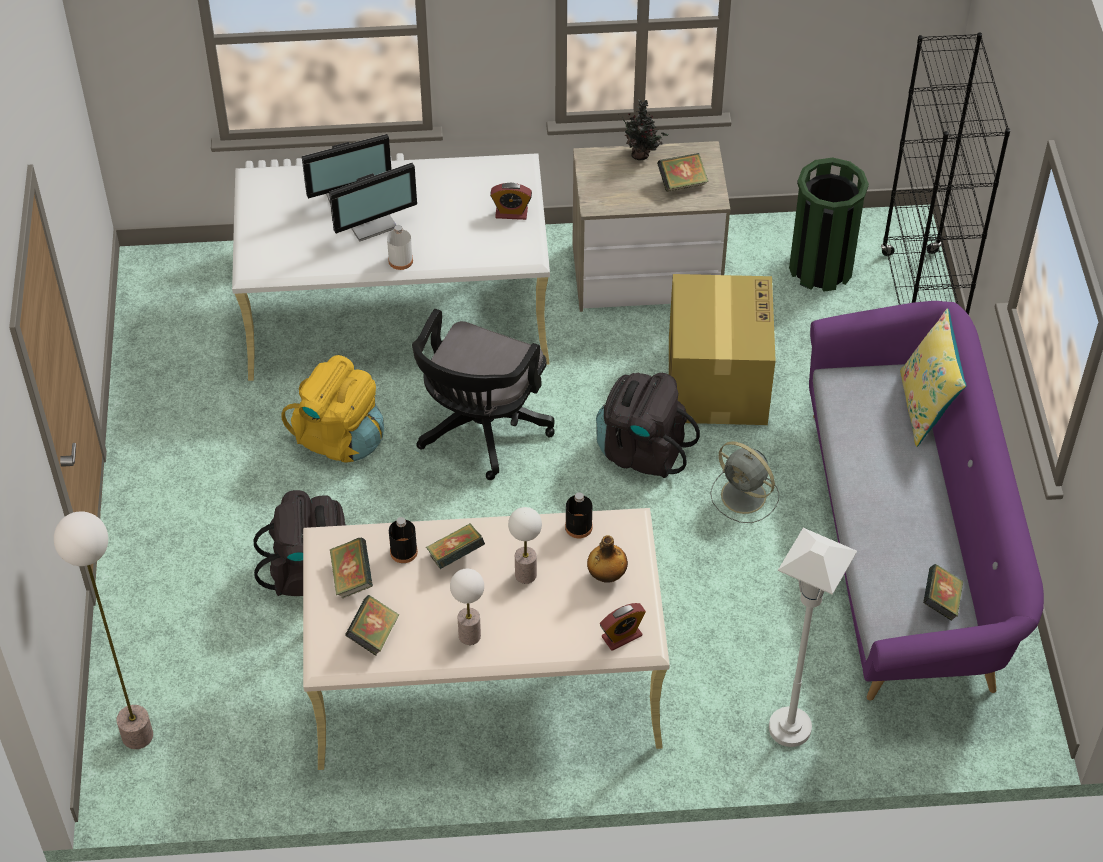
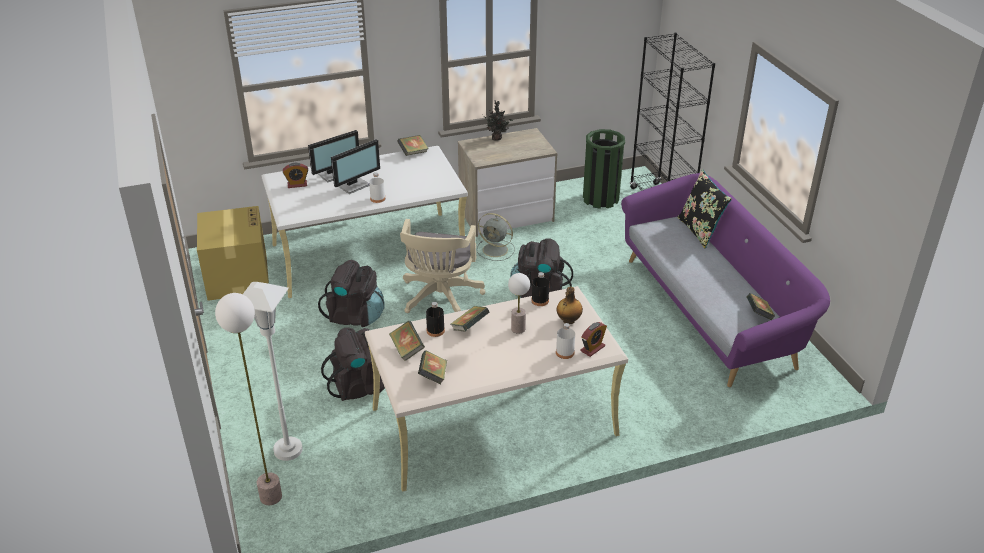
camera: 15 degrees left, 15 degrees down
(339, 438) = (355, 316): yellow backpack -> black backpack
(469, 636) = (496, 365): table lamp -> none
(480, 431) = (440, 299): black office chair -> beige office chair
(511, 213) = (434, 170): alarm clock -> alarm clock (297, 184)
(578, 634) = (565, 352): none -> white bottle
(682, 183) = (525, 146): book -> book (413, 153)
(716, 380) = (567, 254): cardboard box -> cardboard box (237, 276)
(745, 497) = (609, 303): grey fan -> grey fan (496, 250)
(789, 728) = (690, 410): white floor lamp -> white floor lamp (288, 450)
(925, 407) = (700, 231): yellow pillow -> black pillow

